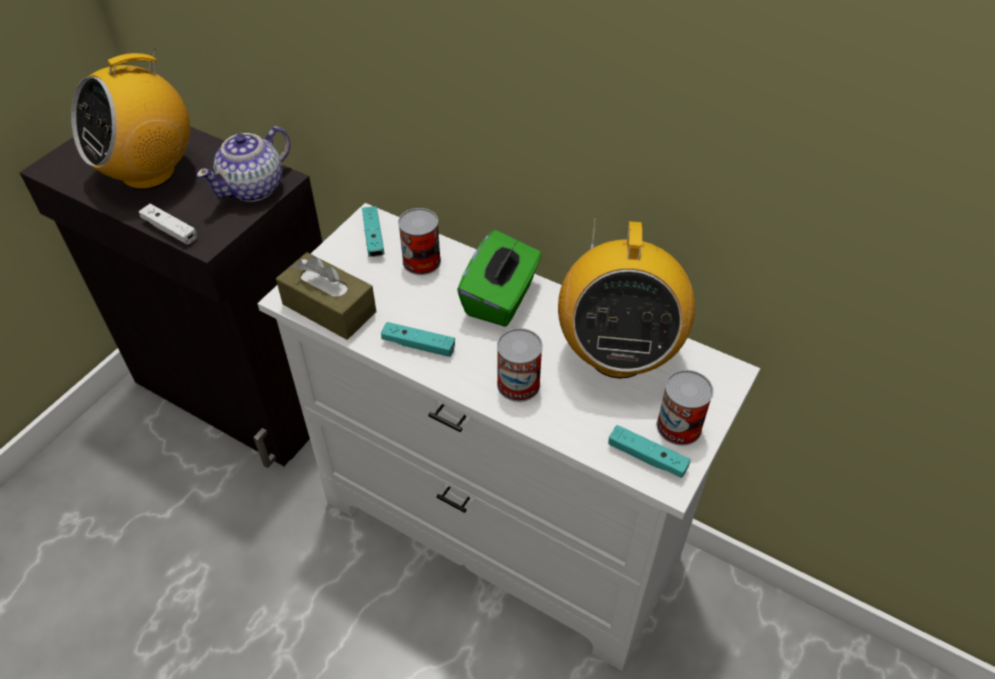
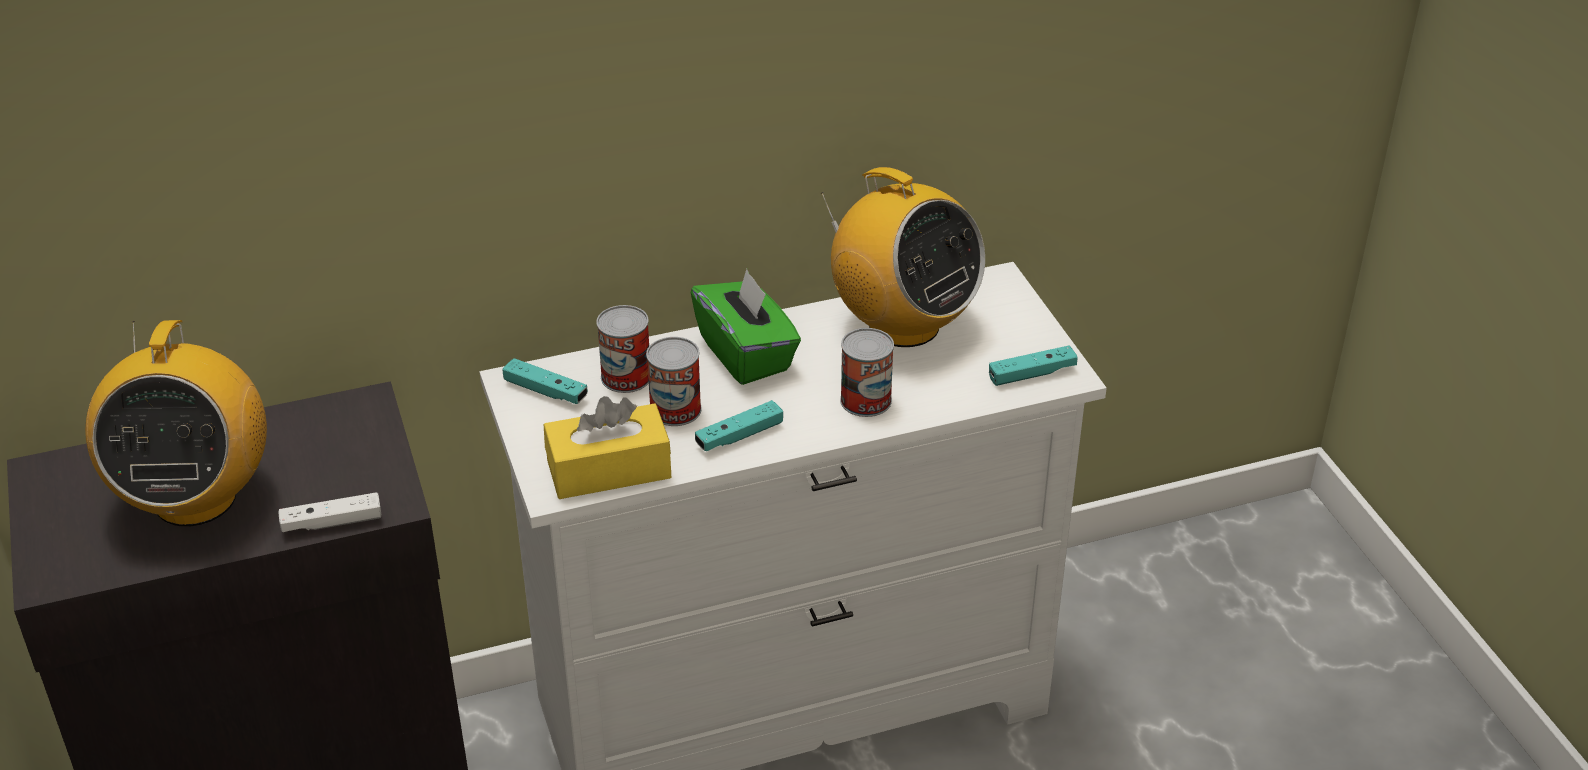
camera: 50 degrees left, 10 degrees down
(254, 188) = (352, 428): teapot -> none
(329, 308) = (609, 470): brown tissue box -> yellow tissue box
(679, 426) = (1021, 339): can -> can (675, 409)

